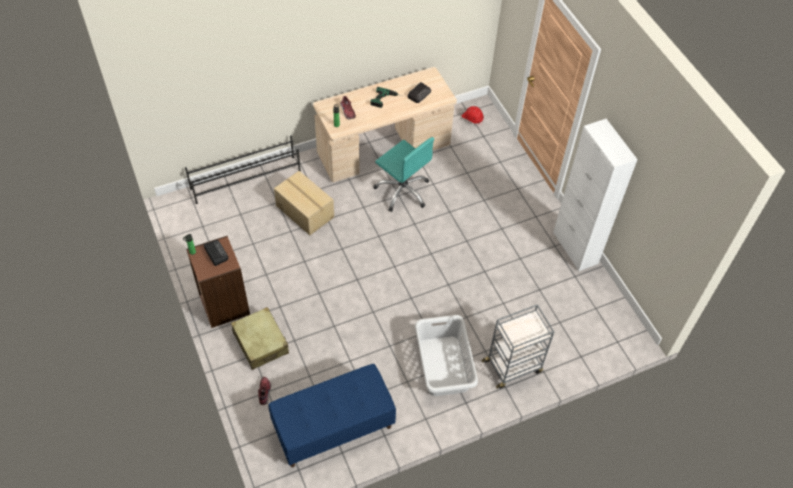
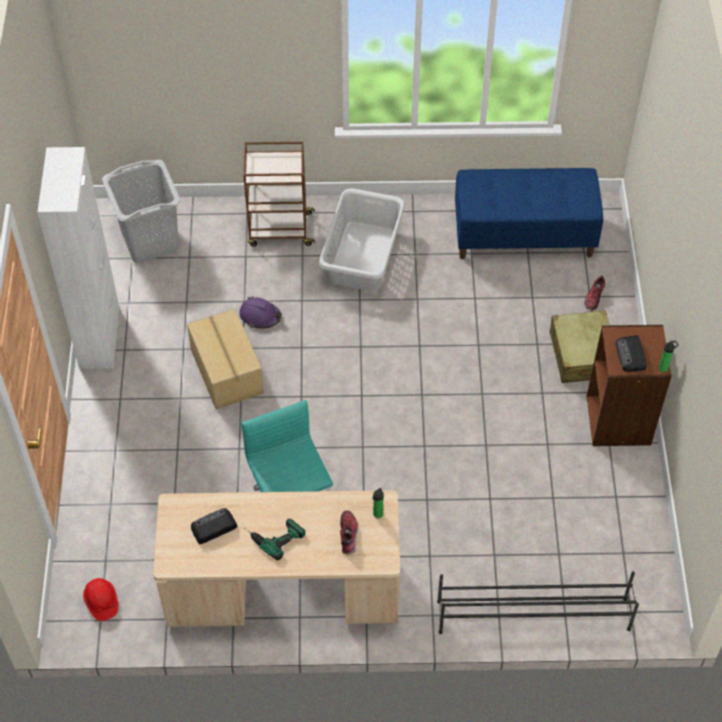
camera: 155 degrees left, 0 degrees up
(305, 211) = (455, 525): cardboard box -> cardboard box (226, 372)
(486, 296) = (260, 316): none -> purple hard hat
(513, 366) = (279, 229): grey cart -> brown cart
(593, 325) = (150, 240): none -> grey laundry basket

